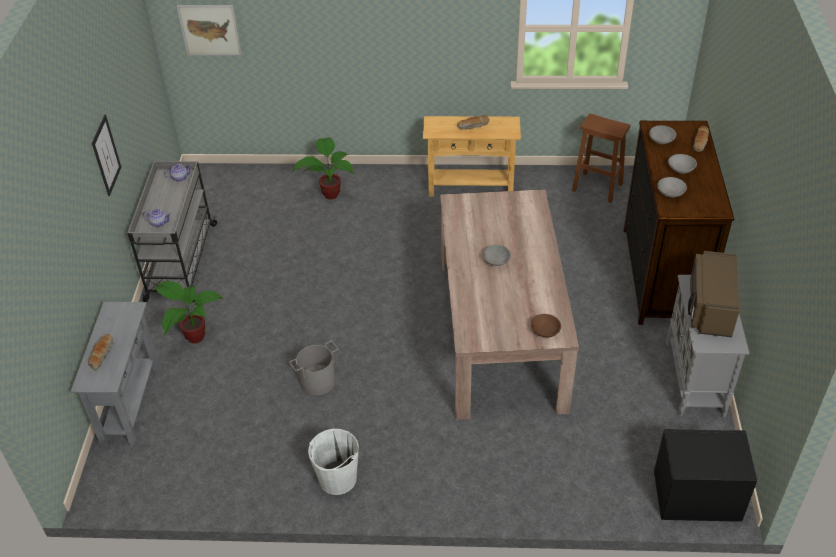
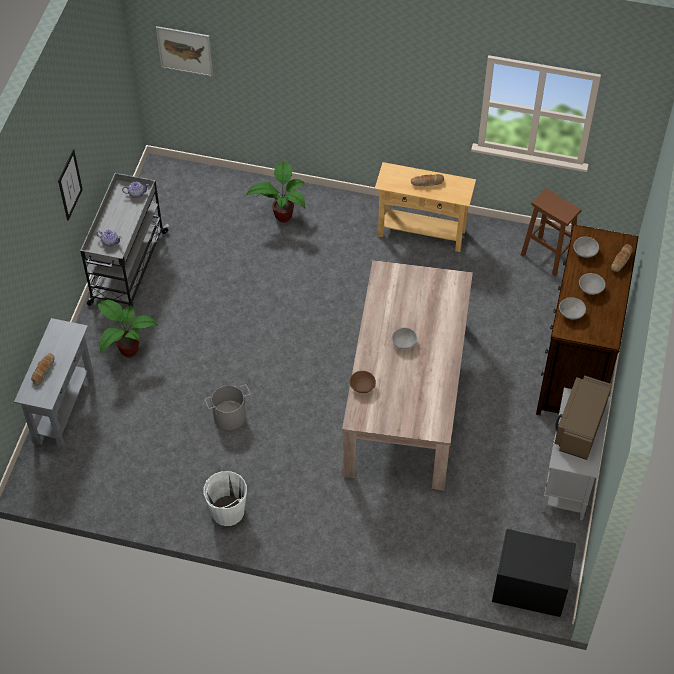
camera: 10 degrees right, 10 degrees up
(545, 331) = (425, 423): brown bowl -> brown bowl (362, 386)

